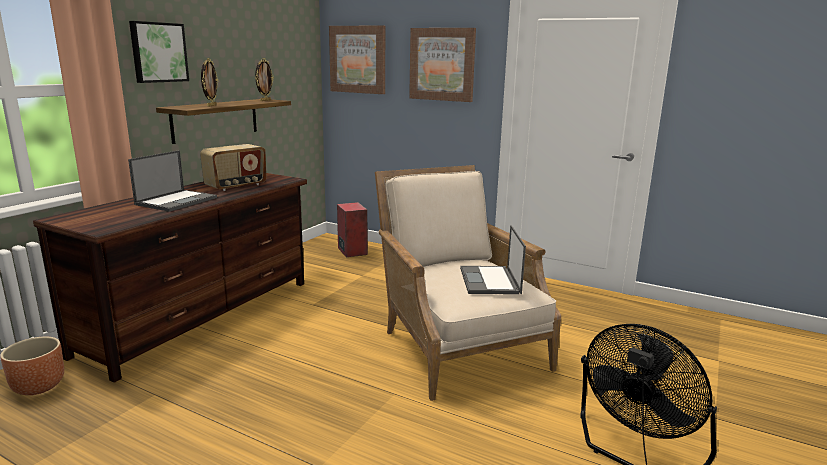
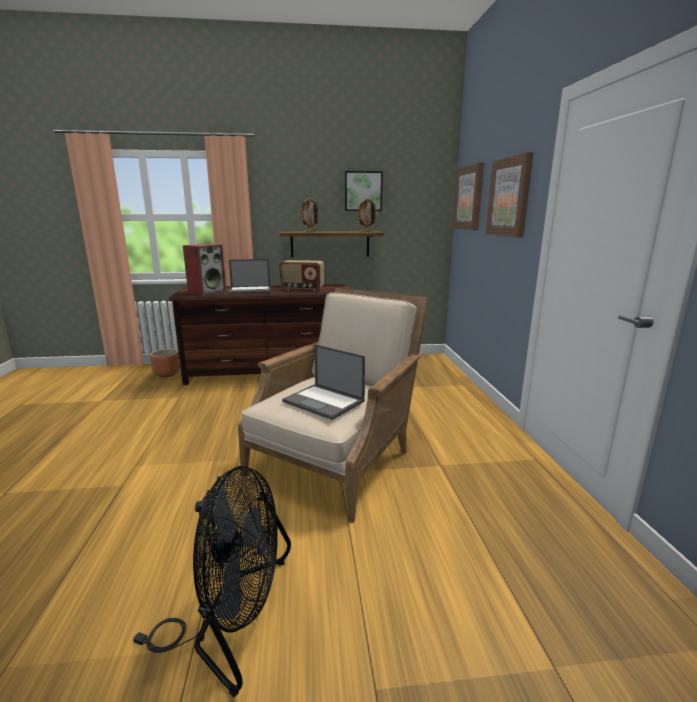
camera: 55 degrees right, 0 degrees up
(158, 52) = (286, 195): picture -> picture (363, 191)
(352, 251) = (429, 370): speaker -> speaker (207, 292)
(490, 281) = (324, 402): laptop -> laptop turned 105 degrees counterclockwise

